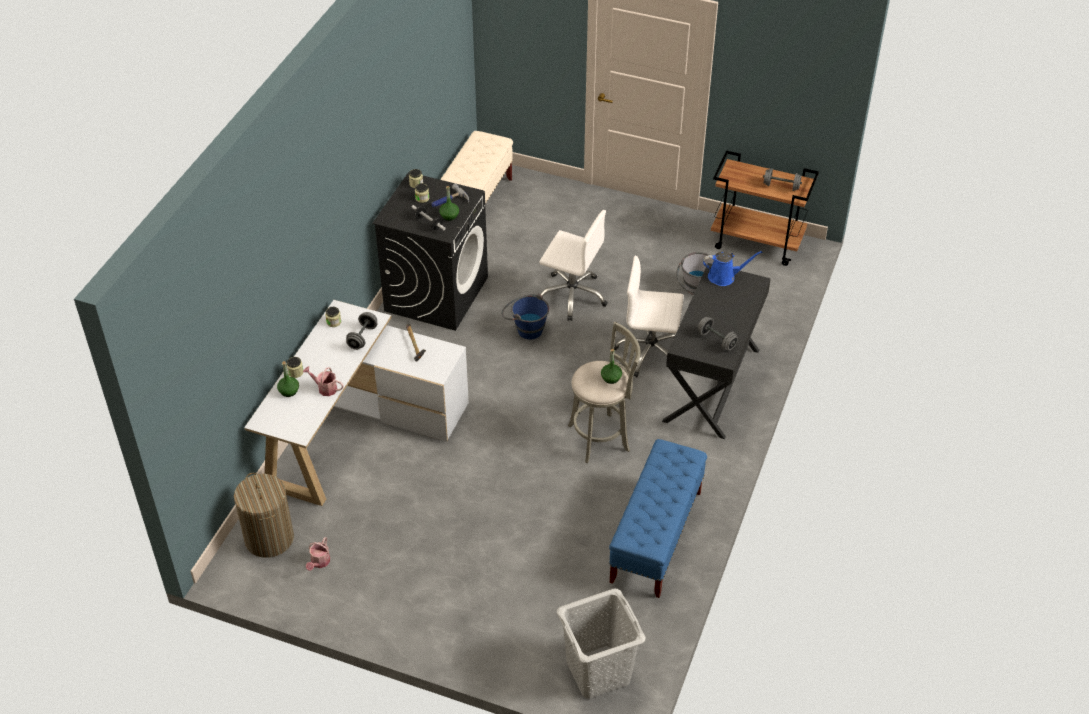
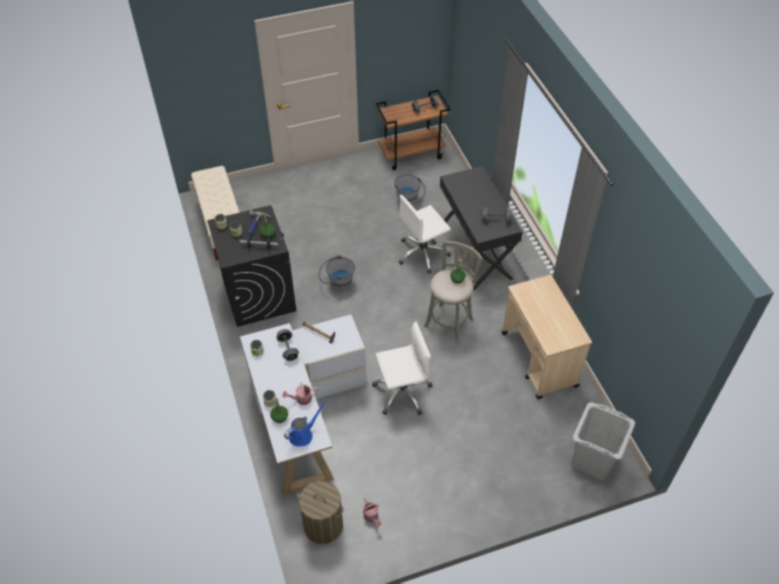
camera: 40 degrees left, 5 degrees up
(525, 328) = (337, 283): blue bucket -> grey bucket
(572, 295) = (343, 246): white office chair -> white office chair (402, 392)
(656, 537) = (539, 360): blue bench -> beige cart
(724, 277) = (458, 179): blue watering can -> blue watering can (303, 434)

